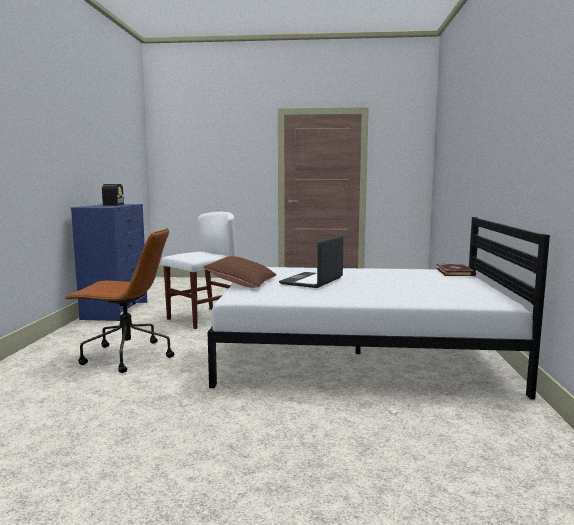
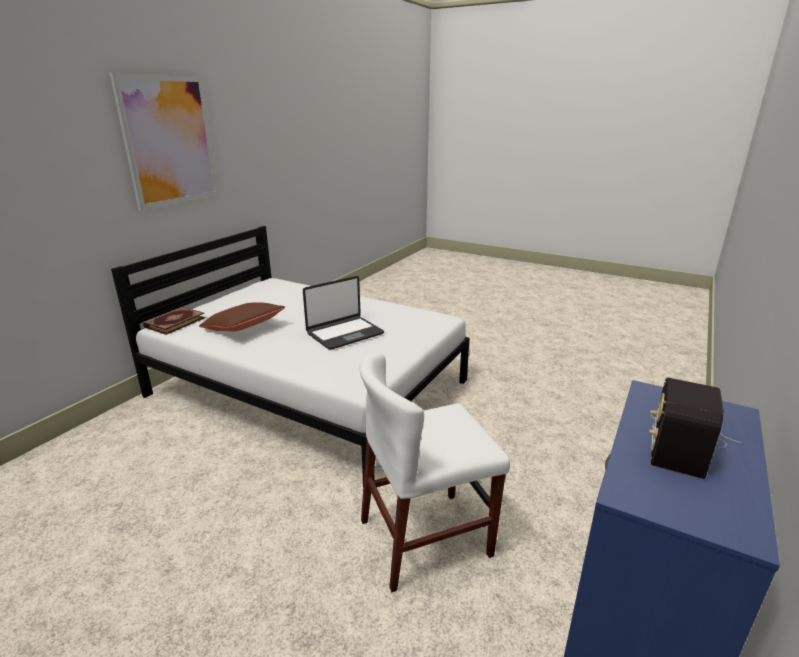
camera: 155 degrees left, 15 degrees up
(126, 356) = (545, 444): brown office chair -> none
(241, 283) = (418, 345): brown pillow -> brown pillow (243, 328)
(517, 116) = (169, 141): none -> picture

